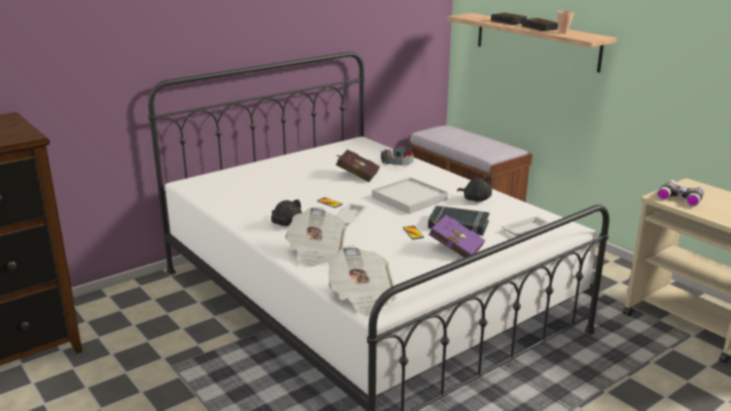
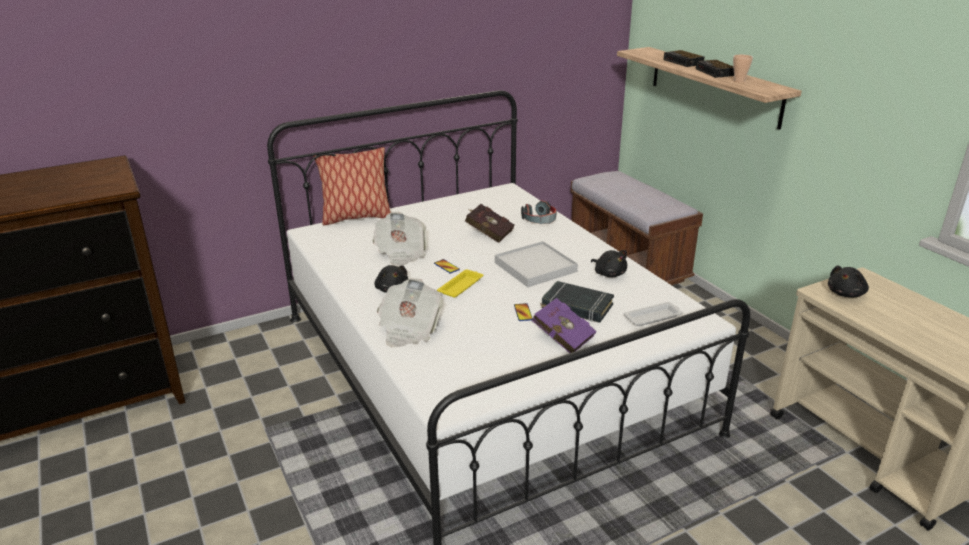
camera: 10 degrees right, 5 degrees up
(228, 170) = (356, 218): none -> pillow
(349, 217) = (461, 286): white tray -> yellow tray
(361, 297) = (437, 391): newspaper -> newspaper (401, 253)
(681, 197) = (846, 293): binoculars -> black plush toy

